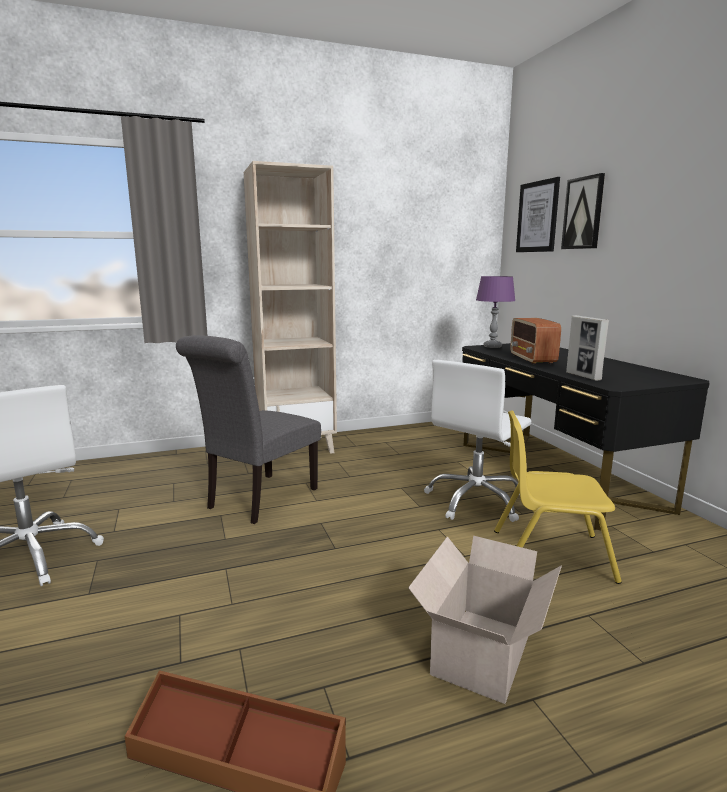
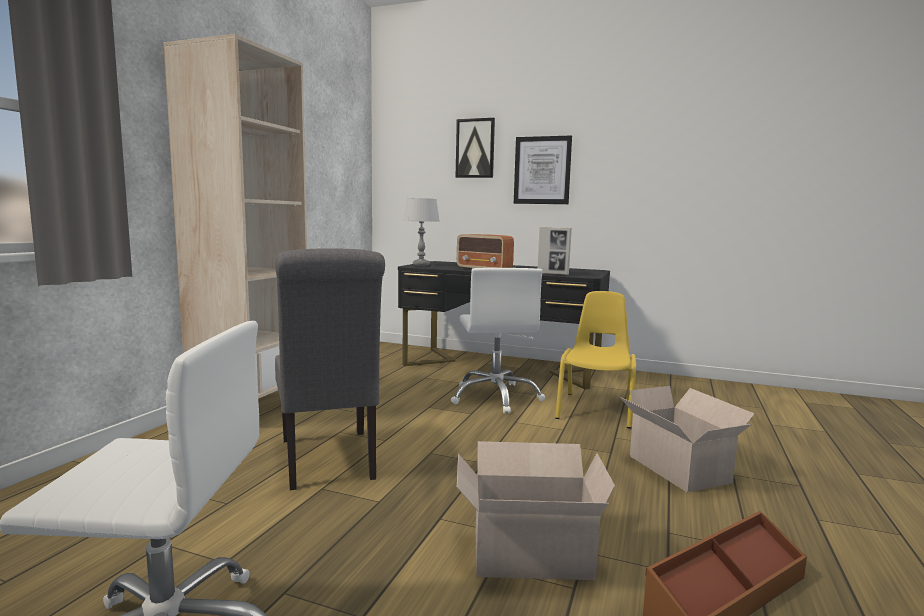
camera: 50 degrees left, 5 degrees down
(211, 622) = (527, 553): none -> cardboard box
(492, 346) = (421, 265): purple table lamp -> grey table lamp
(537, 217) = (420, 148): picture -> picture (542, 170)
(550, 554) = (596, 409): yellow chair -> yellow chair turned 150 degrees clockwise

